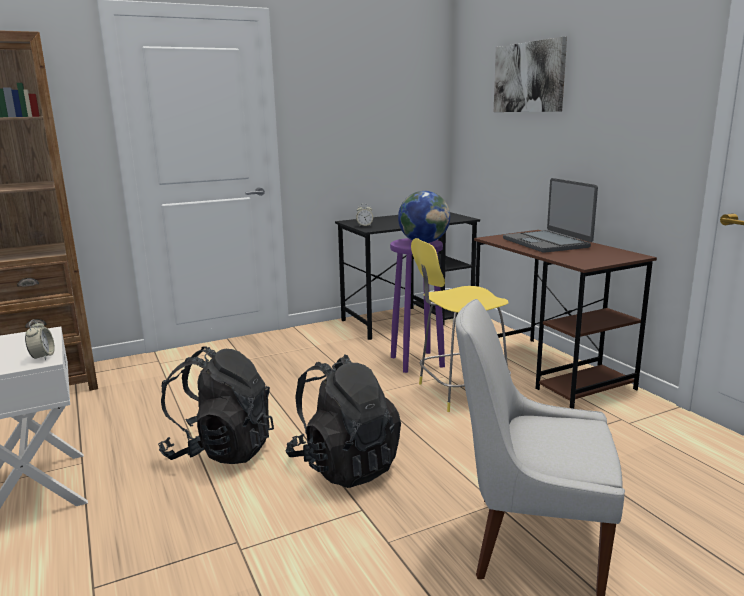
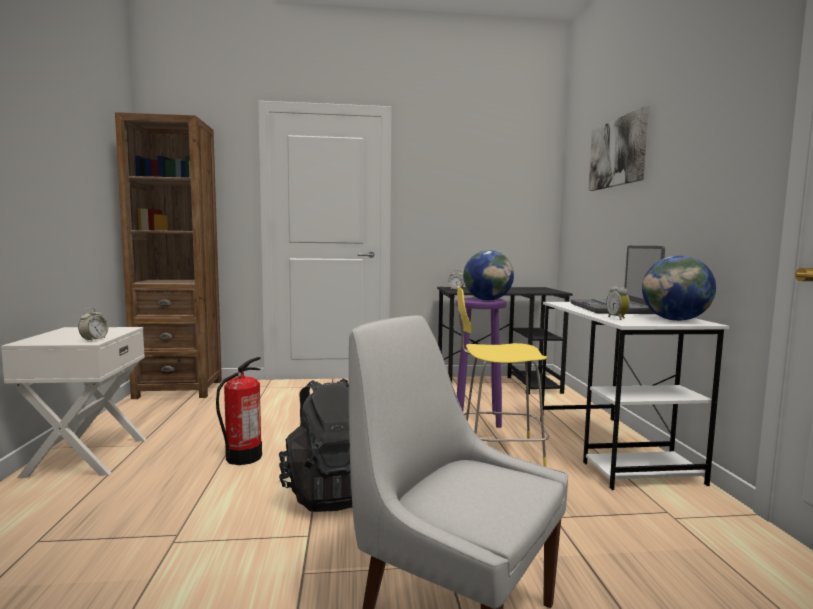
camera: 20 degrees right, 10 degrees down
(221, 450) = (243, 457): black backpack -> fire extinguisher
(550, 370) = (613, 449): brown desk -> white desk
(568, 258) = (618, 318): none -> alarm clock
(613, 254) = (675, 320): none -> globe

